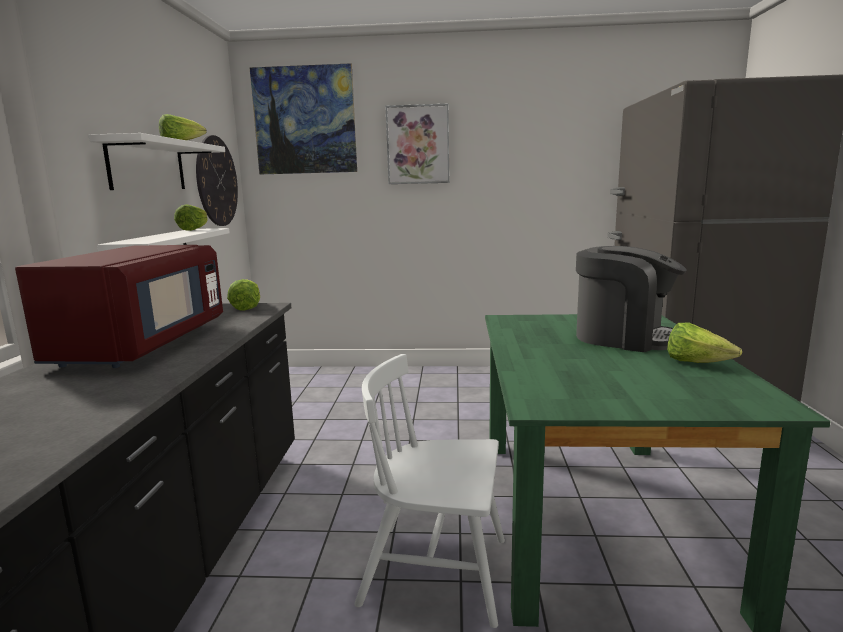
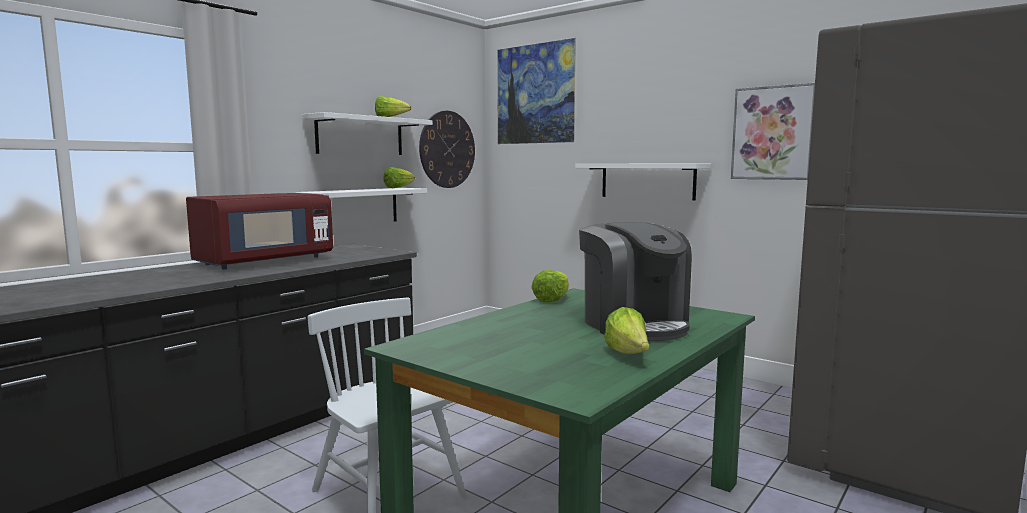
camera: 35 degrees right, 5 degrees down
(247, 307) = (380, 251): lettuce -> lettuce (552, 300)
(418, 145) = (630, 114): picture -> picture (772, 133)
(439, 208) = (647, 181): none -> white shelf

